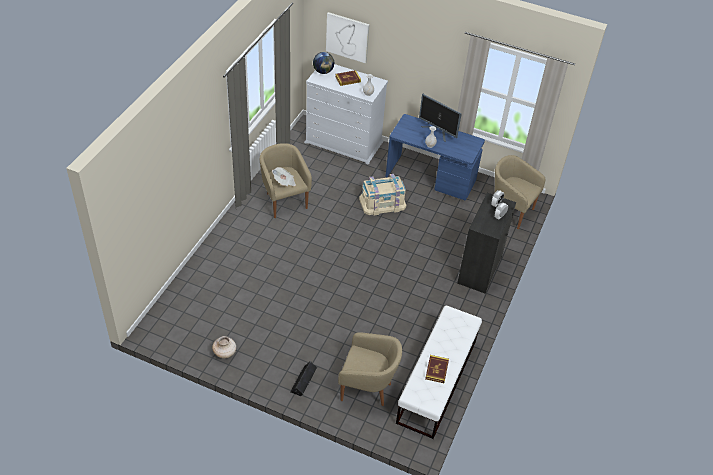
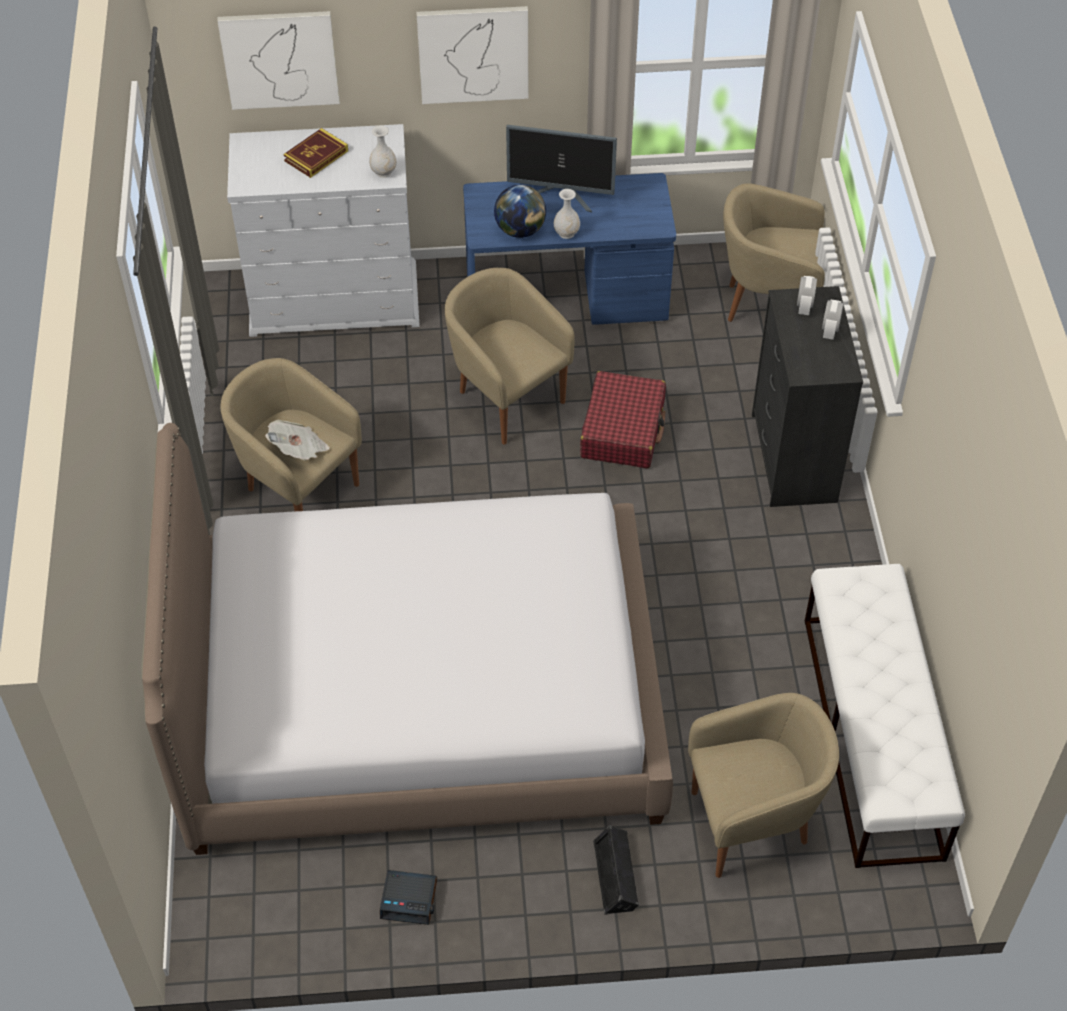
camera: 25 degrees left, 5 degrees up
(225, 353) = (409, 900): beige vase -> alarm clock
(276, 289) = (420, 699): none -> bed
(323, 71) = (249, 160): globe -> globe (520, 230)
(382, 202) = (506, 399): beige storage box -> beige armchair
(419, 232) = (623, 430): none -> red suitcase
(420, 61) = (473, 54): none -> picture
(436, 370) = (895, 718): book -> none

